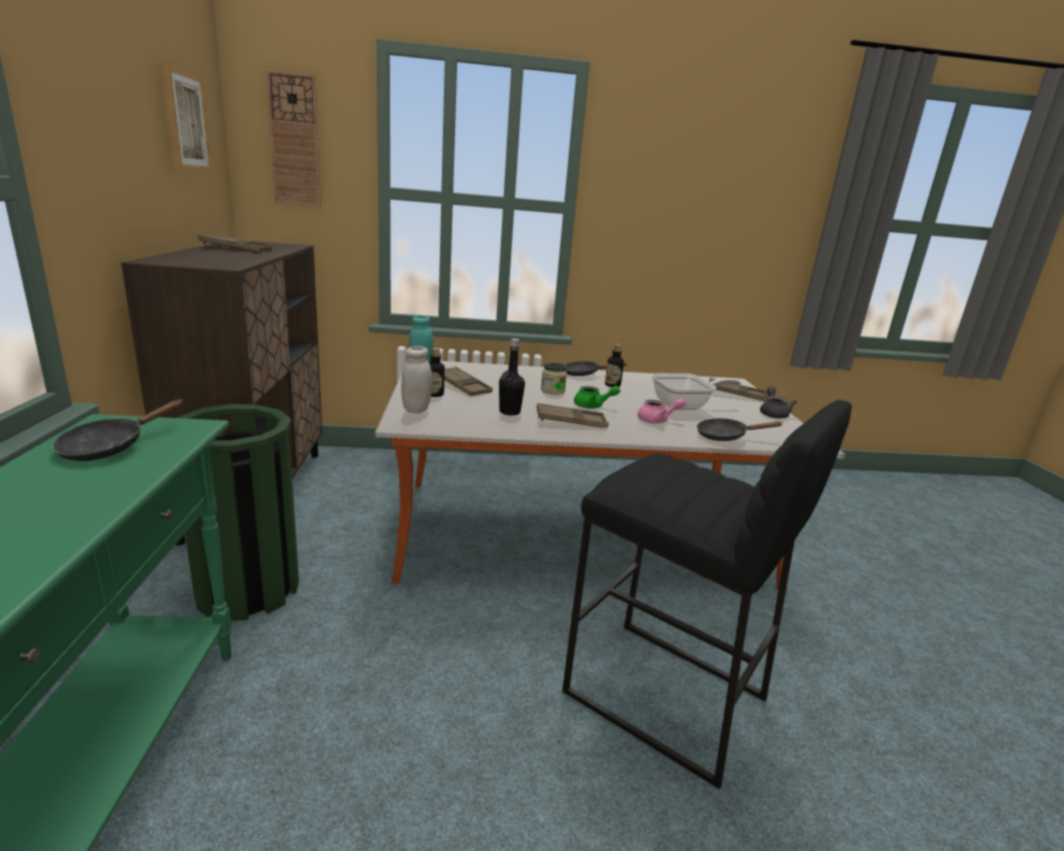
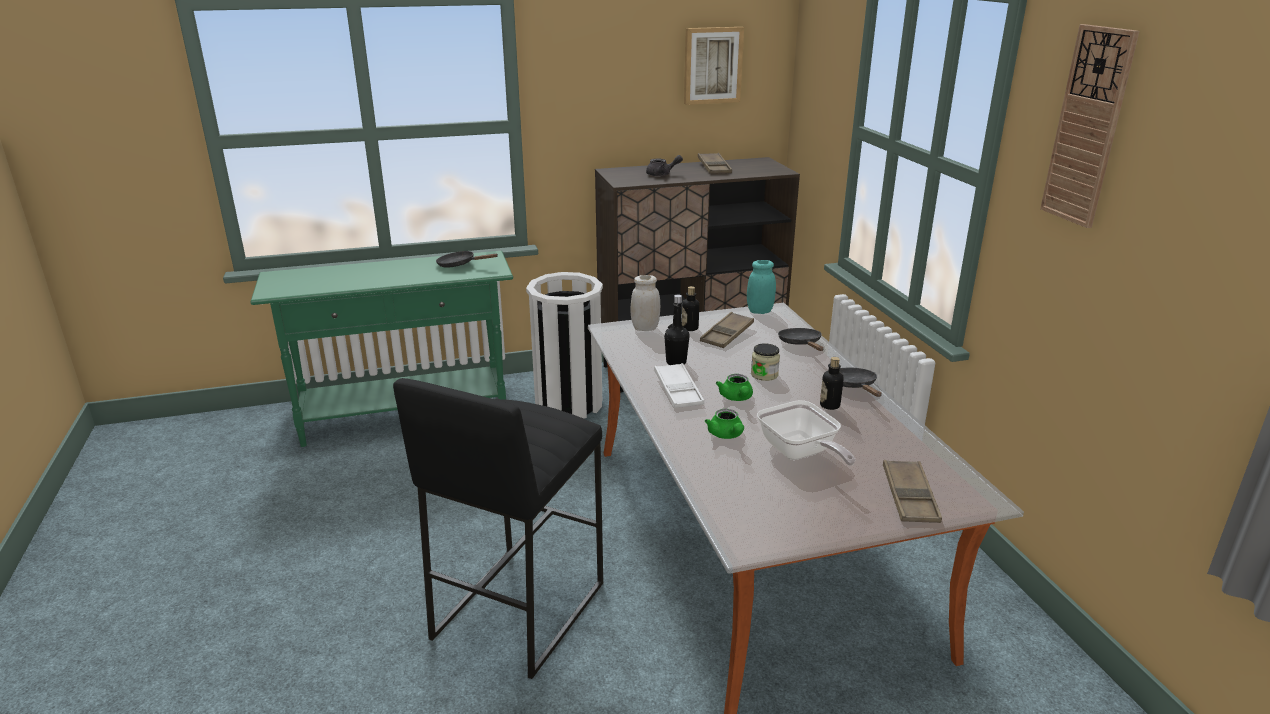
camera: 80 degrees right, 5 degrees up
(248, 589) = (569, 404): green trash can -> white trash can
(295, 141) = (819, 74): wall clock -> wall clock (1088, 127)
(571, 421) = (678, 390): brown tray -> white tray
(657, 420) = (726, 435): pink teapot -> green teapot
(726, 436) = (712, 478): black frying pan -> black frying pan (801, 344)
(773, 413) = (847, 522): grey teapot -> grey teapot (662, 174)

